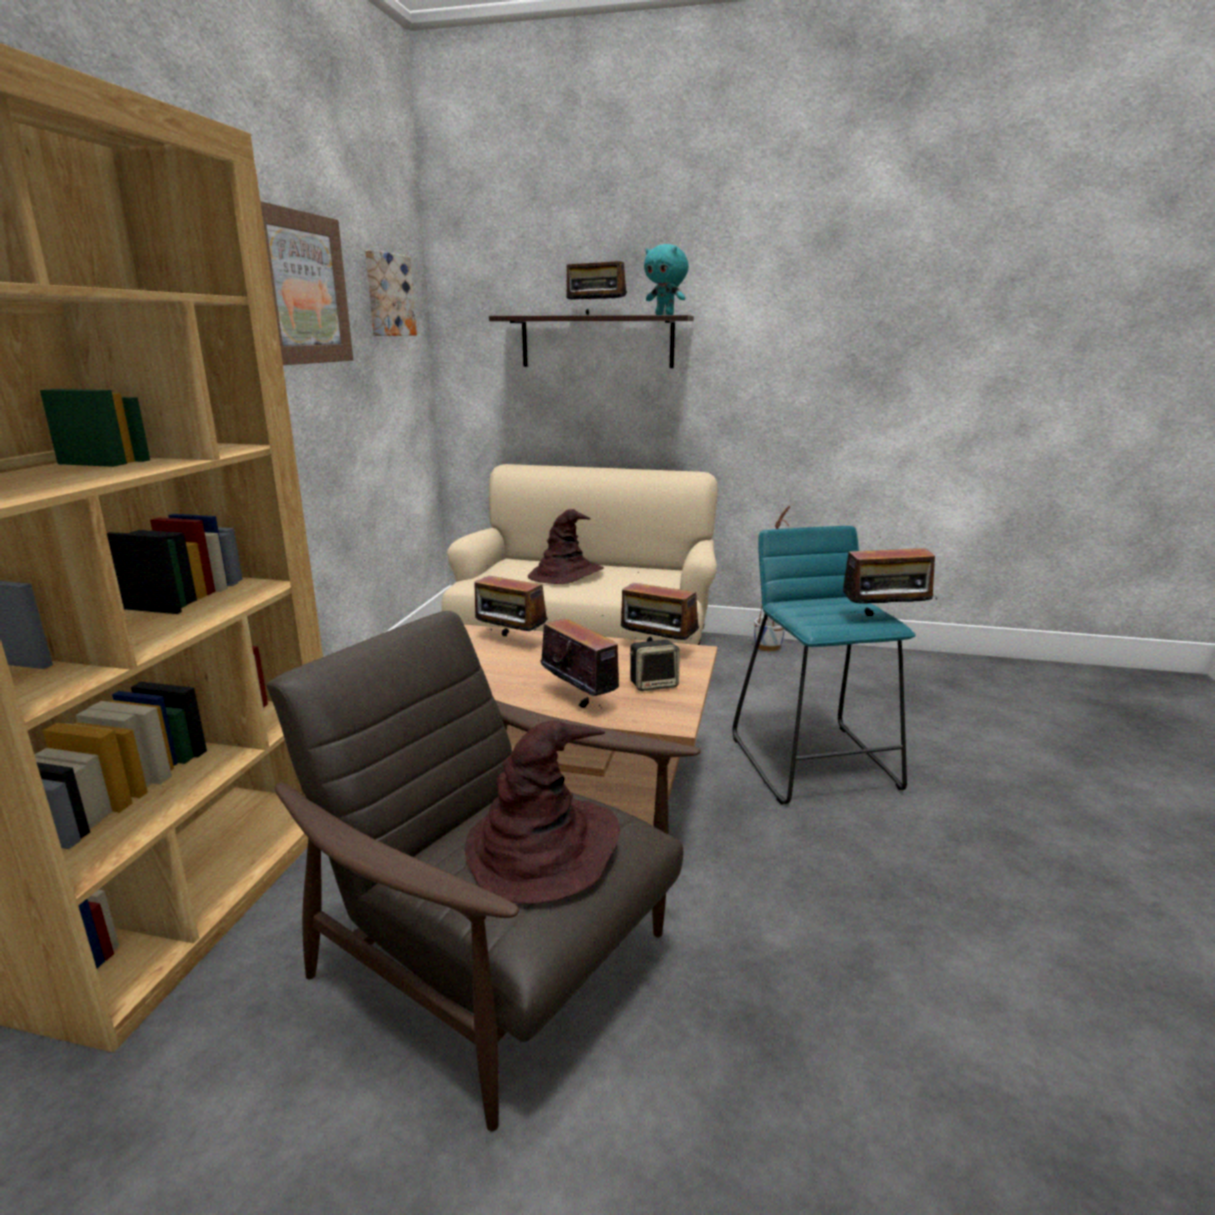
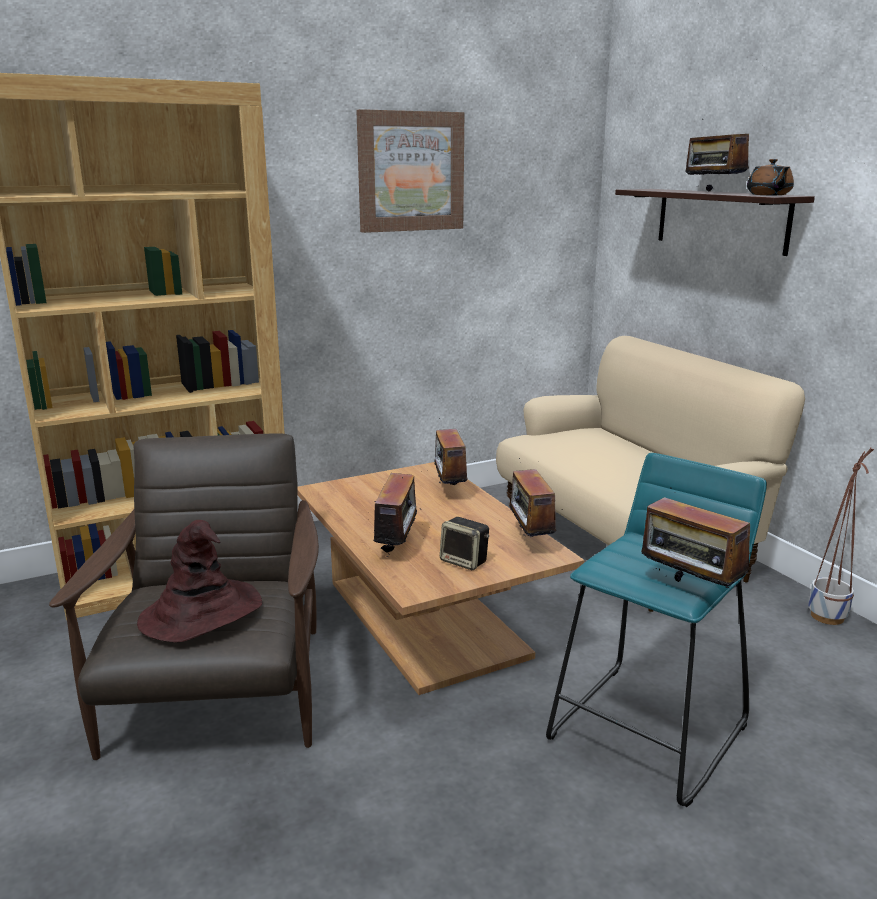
camera: 50 degrees right, 0 degrees up
(388, 295) = (533, 169): picture -> none
(566, 574) = (610, 455): brown hat -> none
(665, 314) = (768, 195): turquoise plush toy -> brown teapot

